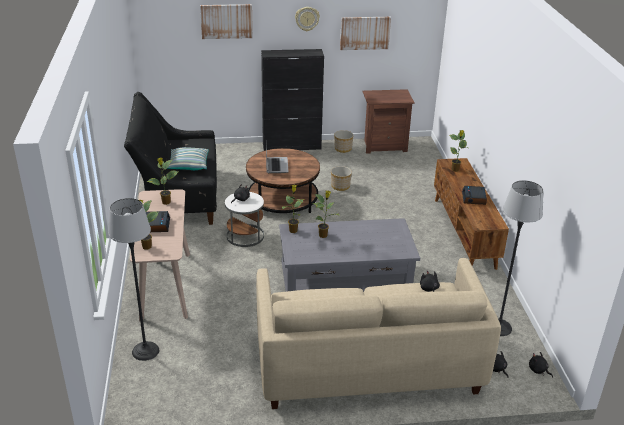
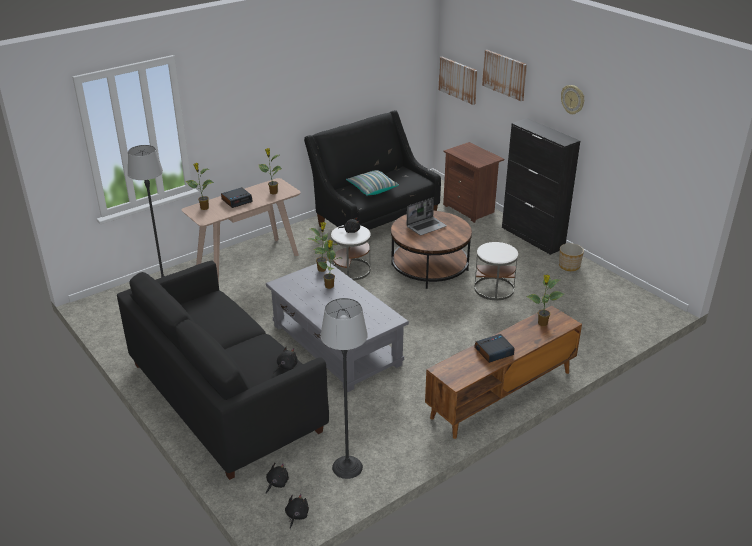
camera: 60 degrees right, 0 degrees up
(340, 186) = (494, 289): planter -> white side table
(365, 33) = (627, 140): picture -> picture (458, 80)
(367, 364) = (224, 397): beige sofa -> black sofa
(384, 146) = (613, 288): brown nightstand -> brown nightstand (470, 209)

